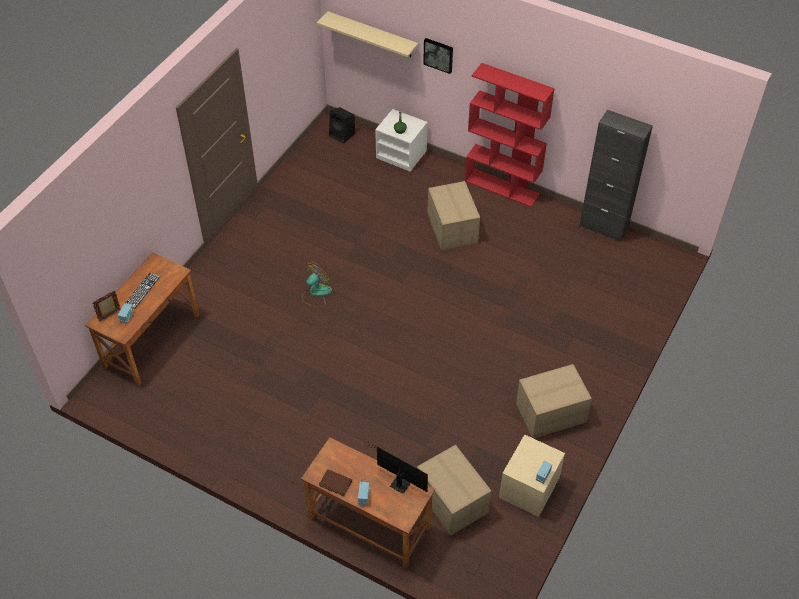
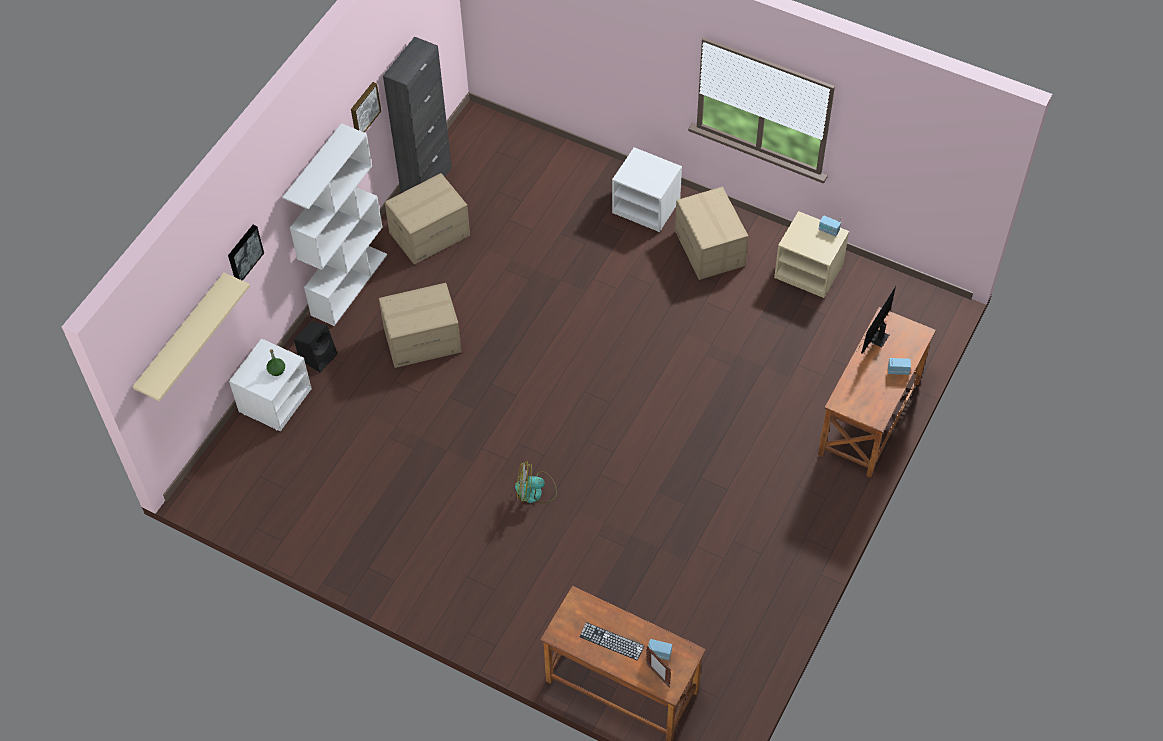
camera: 90 degrees left, 5 degrees up
(316, 293) = (535, 491): fan -> fan turned 45 degrees counterclockwise
(335, 483) = (884, 397): brown book -> none
(342, 134) = (224, 476): black speaker -> black speaker (318, 356)
(452, 501) = (832, 340): cardboard box -> cardboard box (429, 233)
(502, 187) = (349, 284): red bookcase -> white bookcase
(583, 111) = (364, 109): none -> picture
(593, 369) = (647, 206): none -> white nightstand

